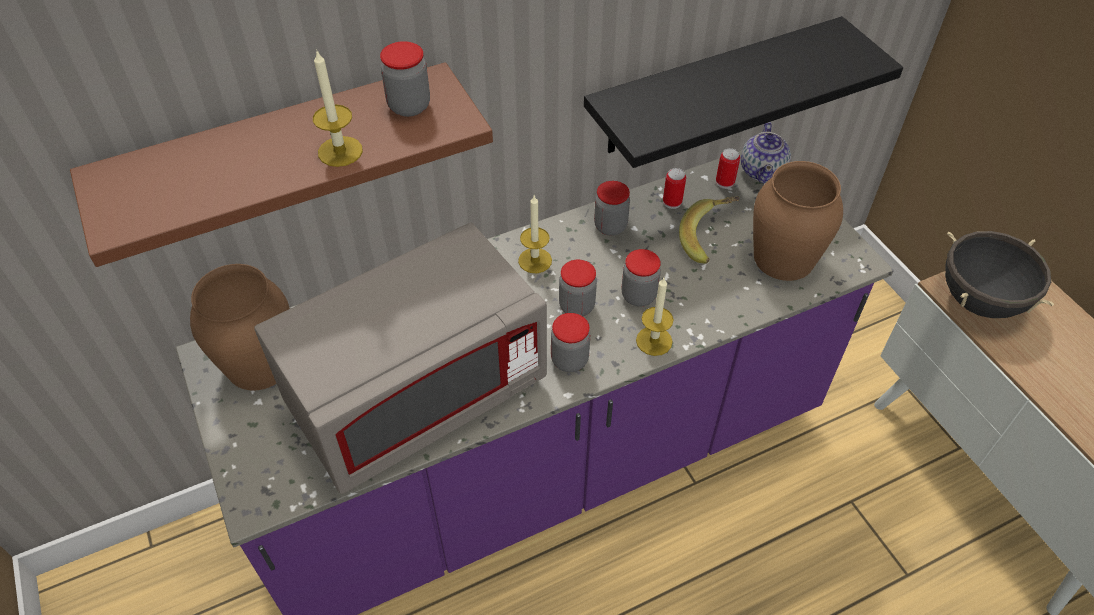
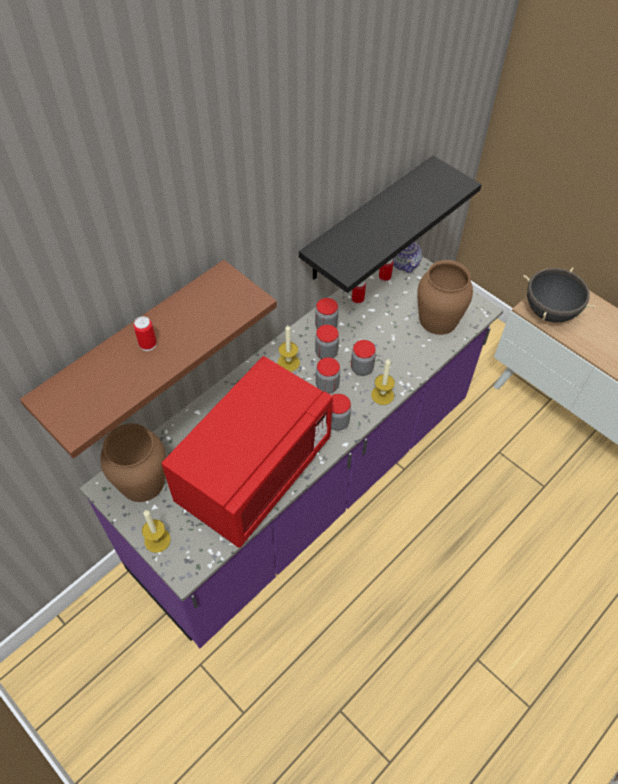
camera: 20 degrees left, 5 degrees up
(278, 143) = (148, 344): none -> can
(340, 151) = (190, 340): candle -> candle (157, 540)
(409, 106) = (217, 297): jar -> jar (326, 353)
(418, 396) = (254, 472): grey microwave -> red microwave
(709, 239) = (390, 319): banana -> none

